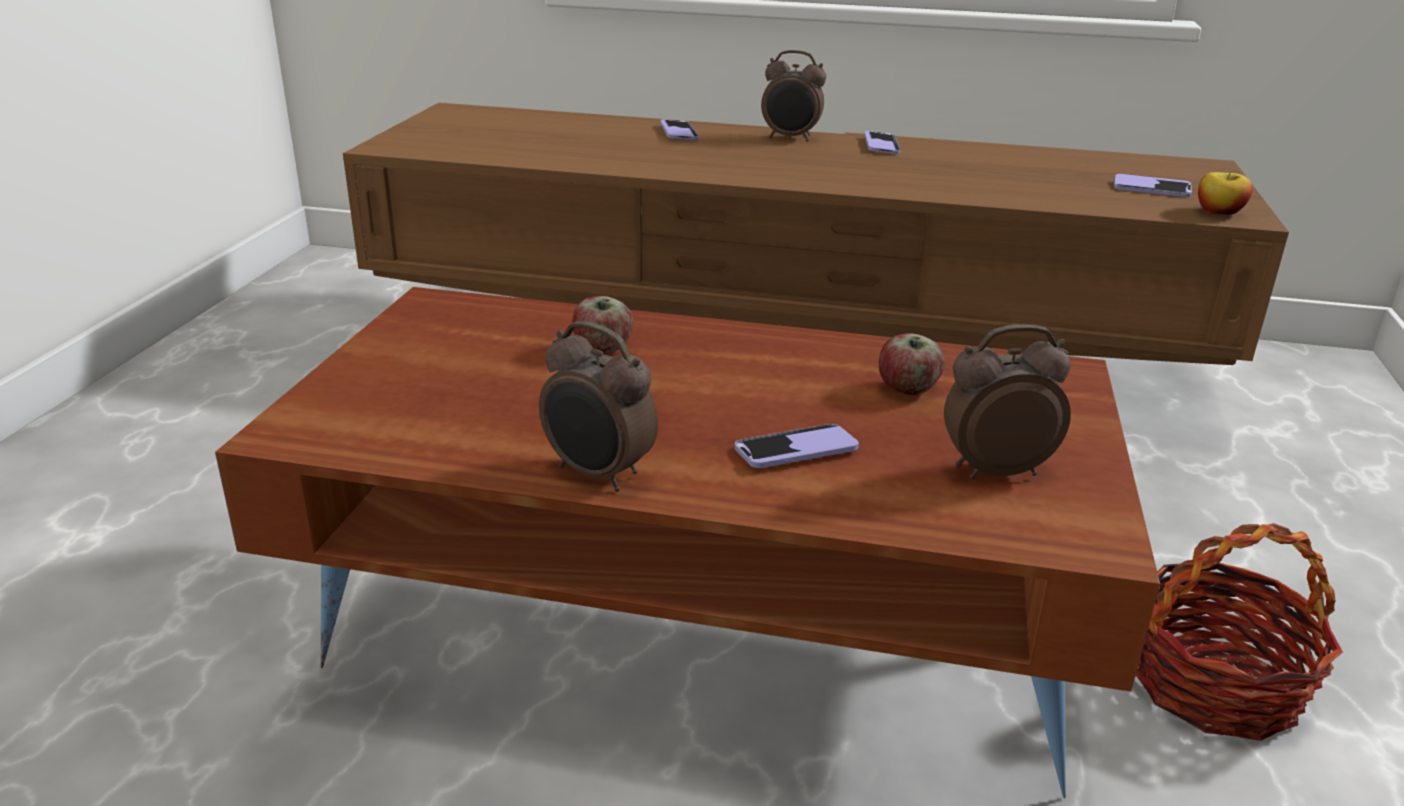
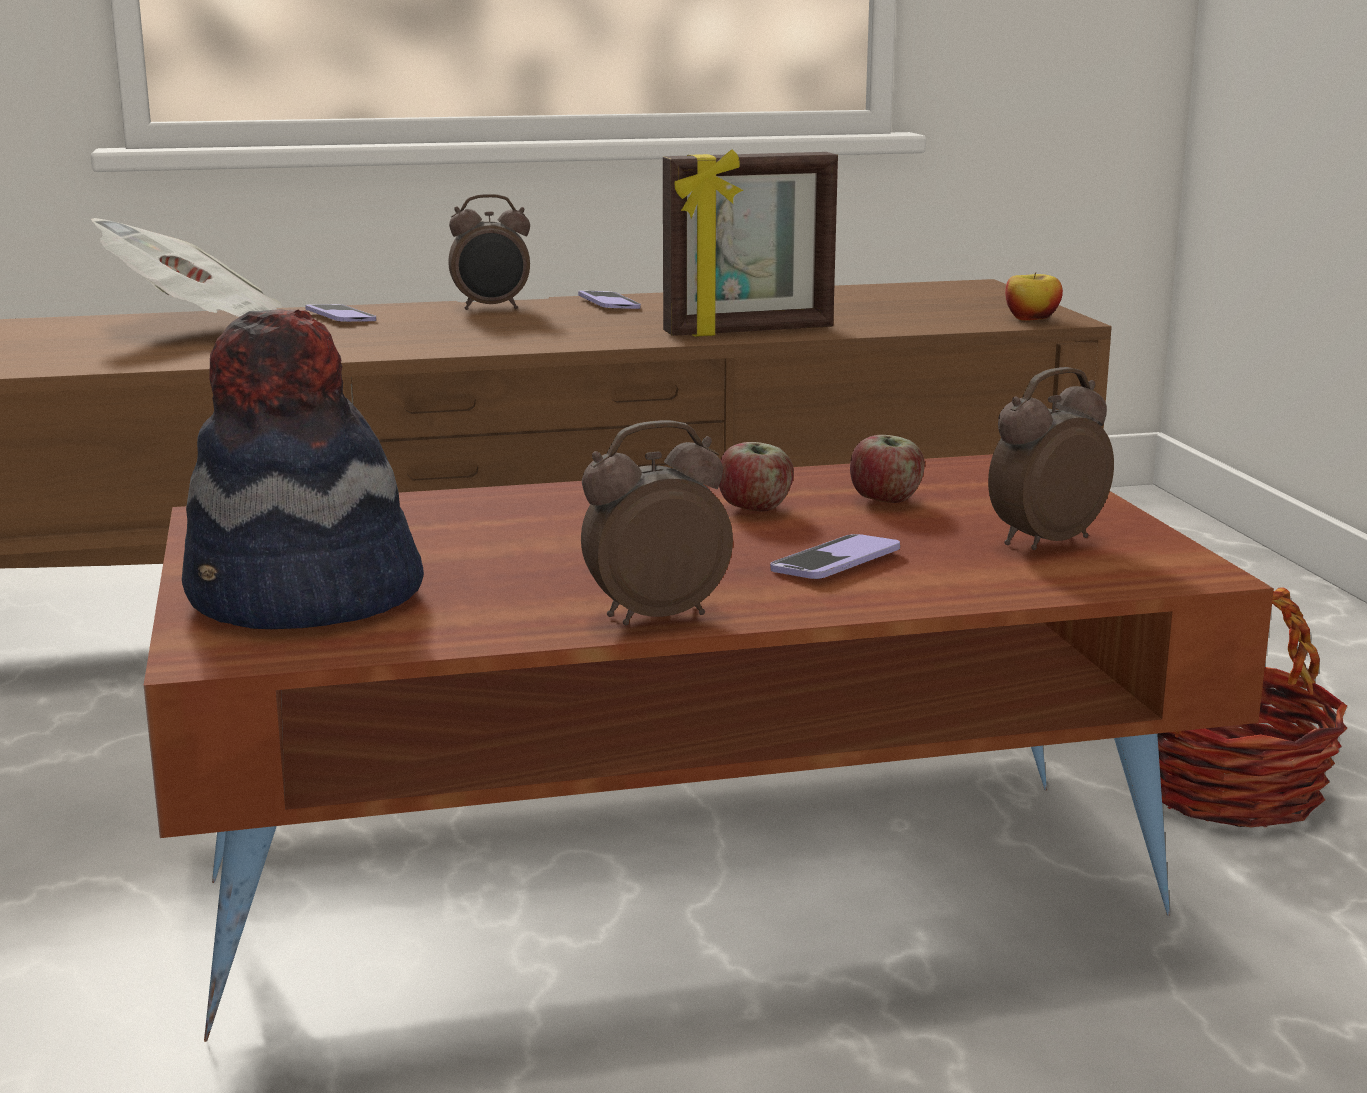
camera: 25 degrees left, 10 degrees down
(390, 396) = (303, 600): none -> hat
(579, 130) = (201, 327): none -> newspaper
(598, 475) = (654, 616): alarm clock -> alarm clock turned 150 degrees clockwise
(602, 349) = (508, 522): apple -> apple (755, 509)
(957, 191) = (749, 332): none -> picture frame
(1151, 188) = (944, 308): phone -> none

